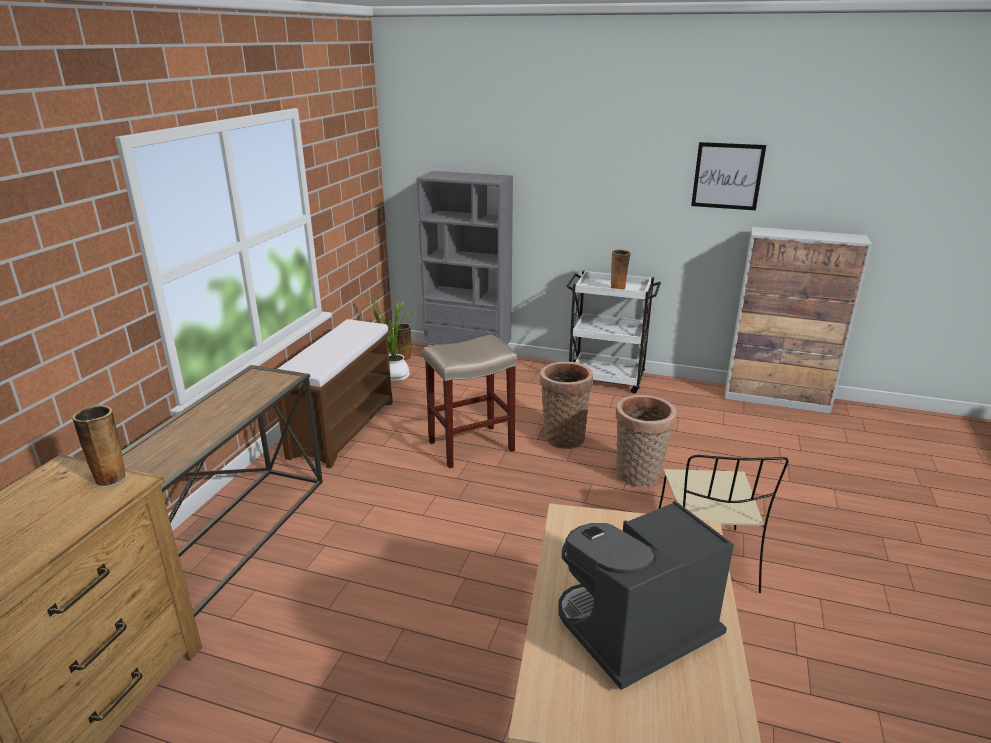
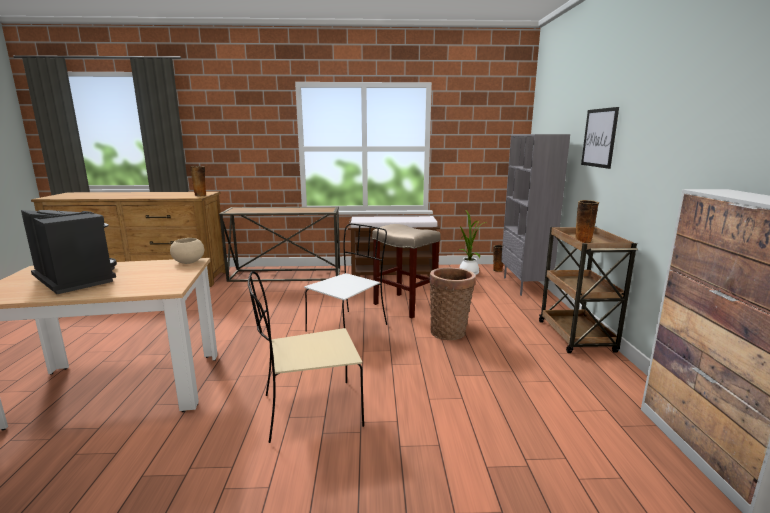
camera: 70 degrees right, 10 degrees down
(514, 502) = (348, 327): none -> white chair
(570, 521) = (188, 262): none -> beige bowl
(606, 379) = (576, 337): white cart -> brown cart
(638, 477) = (416, 369): basket -> none
(727, 176) = (714, 120): picture -> picture (599, 138)

